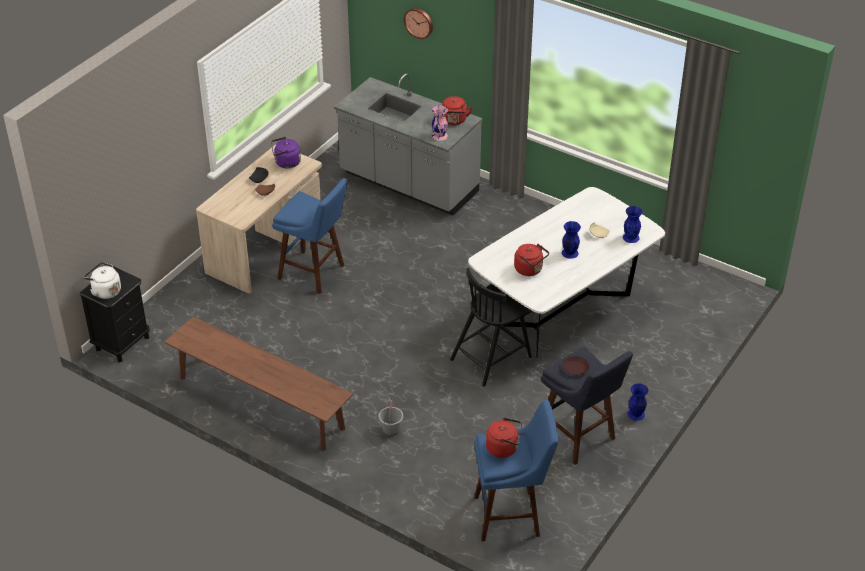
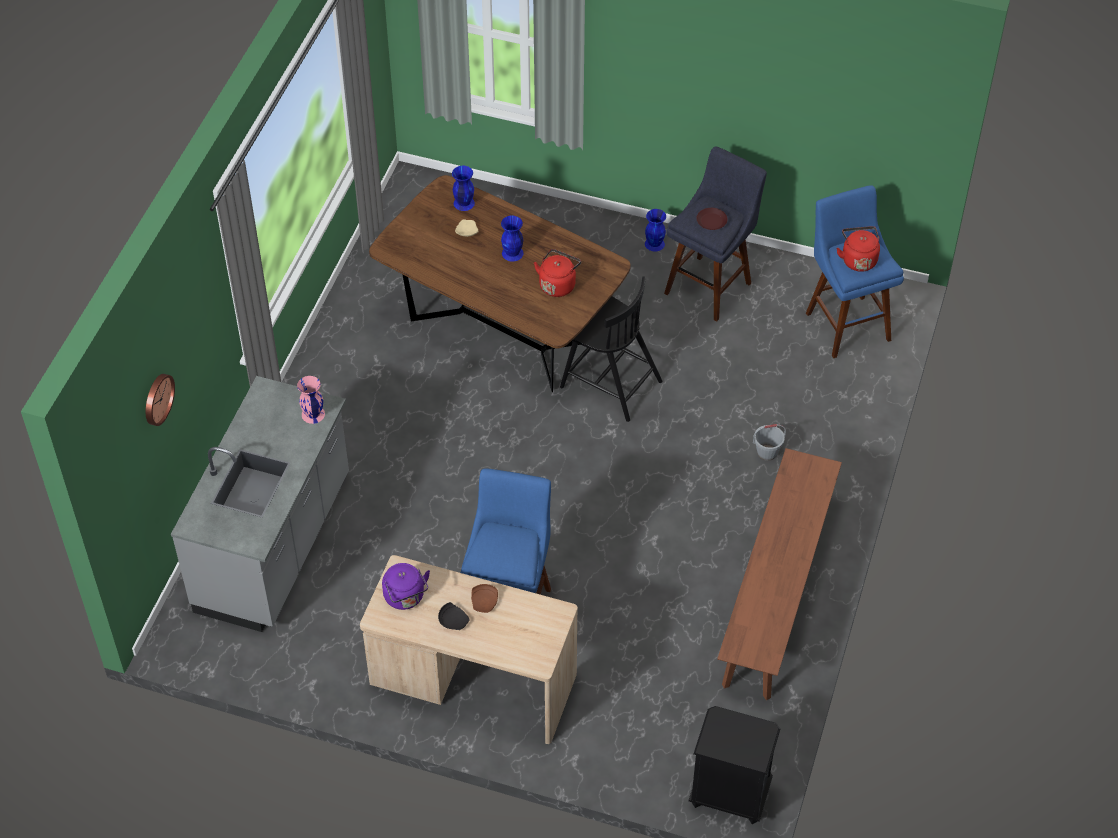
camera: 105 degrees left, 10 degrees up
(105, 291) = (752, 740): white kettle -> none
(454, 121) = (271, 405): red kettle -> none
(562, 311) = (502, 331): white dining table -> brown dining table

